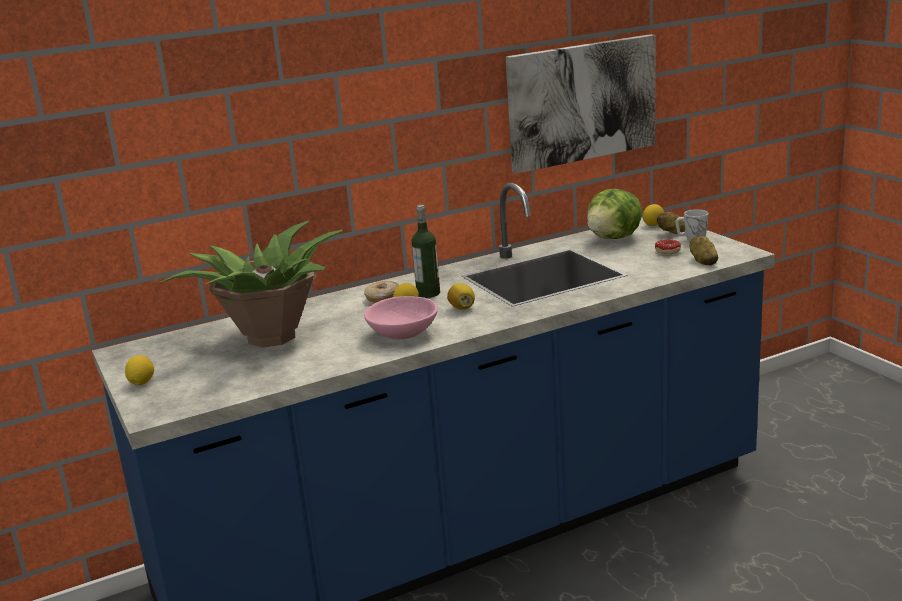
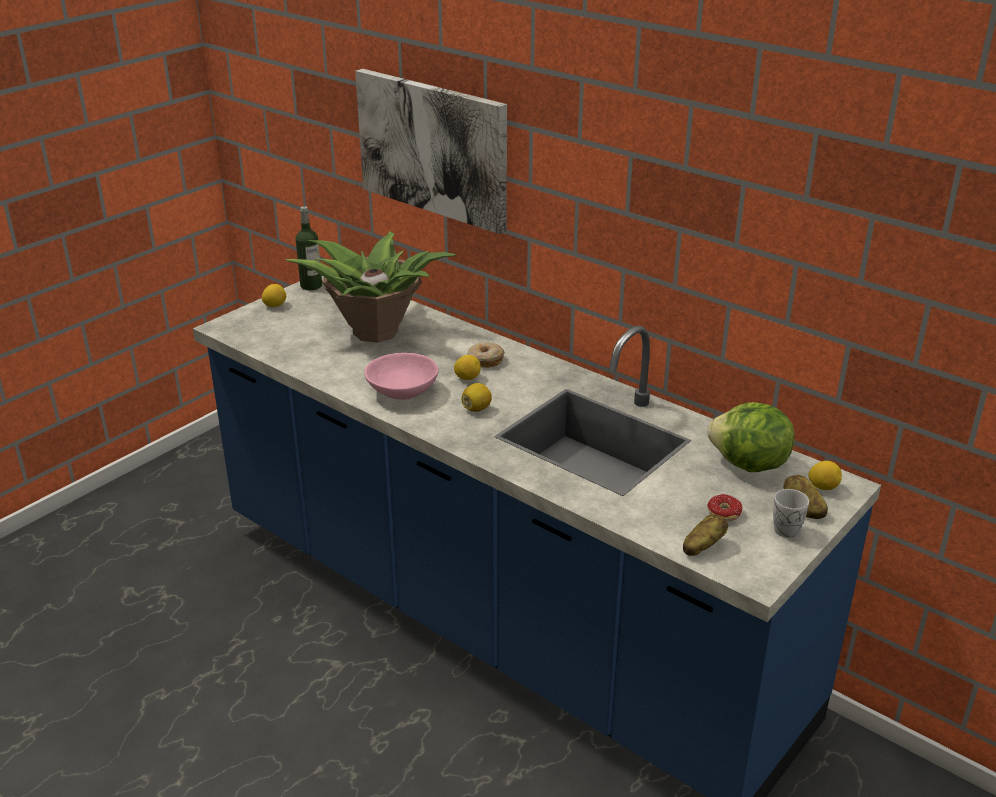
camera: 65 degrees right, 10 degrees up
(428, 293) = (507, 381): bottle -> bottle (311, 286)
(581, 102) = (801, 285): picture -> picture (433, 148)

